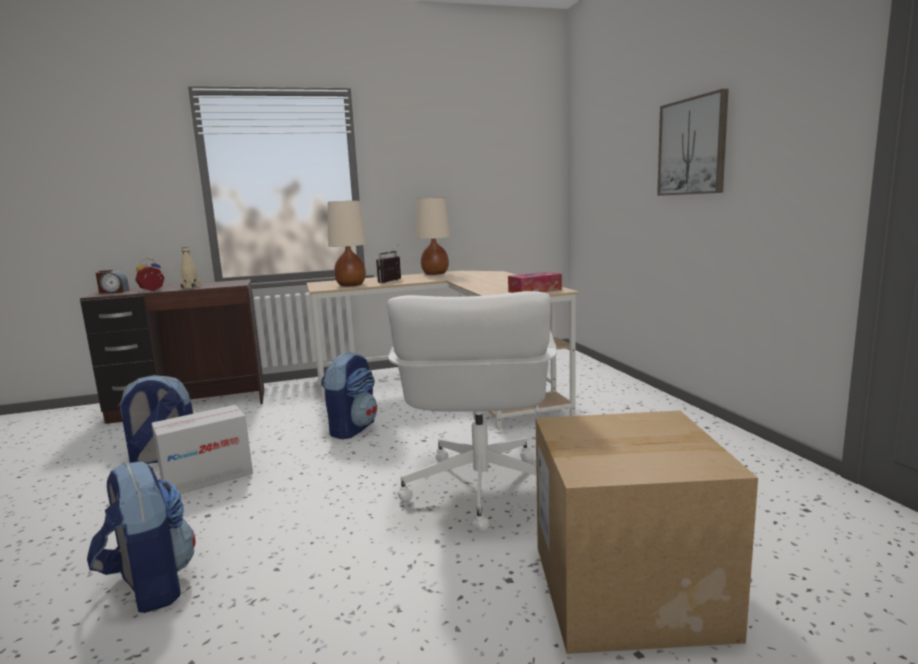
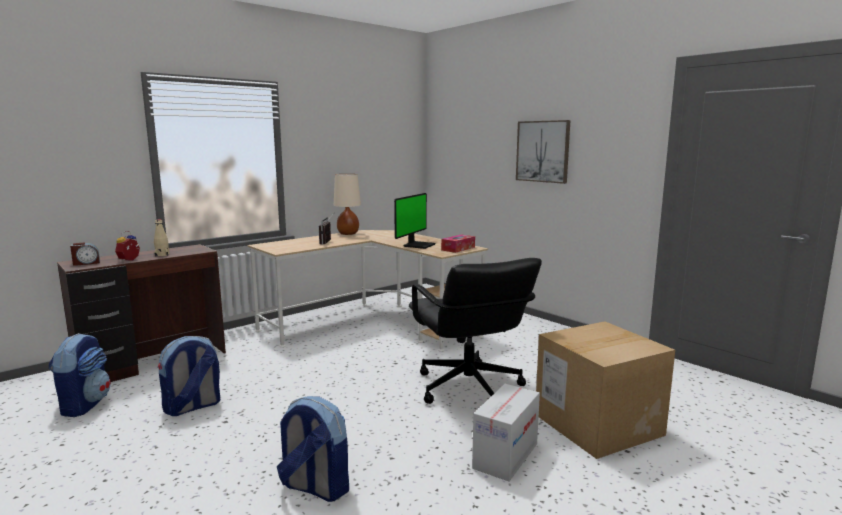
camera: 25 degrees left, 0 degrees up
(207, 478) = (256, 414): cardboard box -> cardboard box (506, 456)
(351, 285) = (299, 247): beige table lamp -> none
(352, 428) = (331, 362): backpack -> backpack (84, 404)
(480, 489) = (468, 388): white office chair -> black office chair
(490, 286) = (418, 245): none -> monitor

